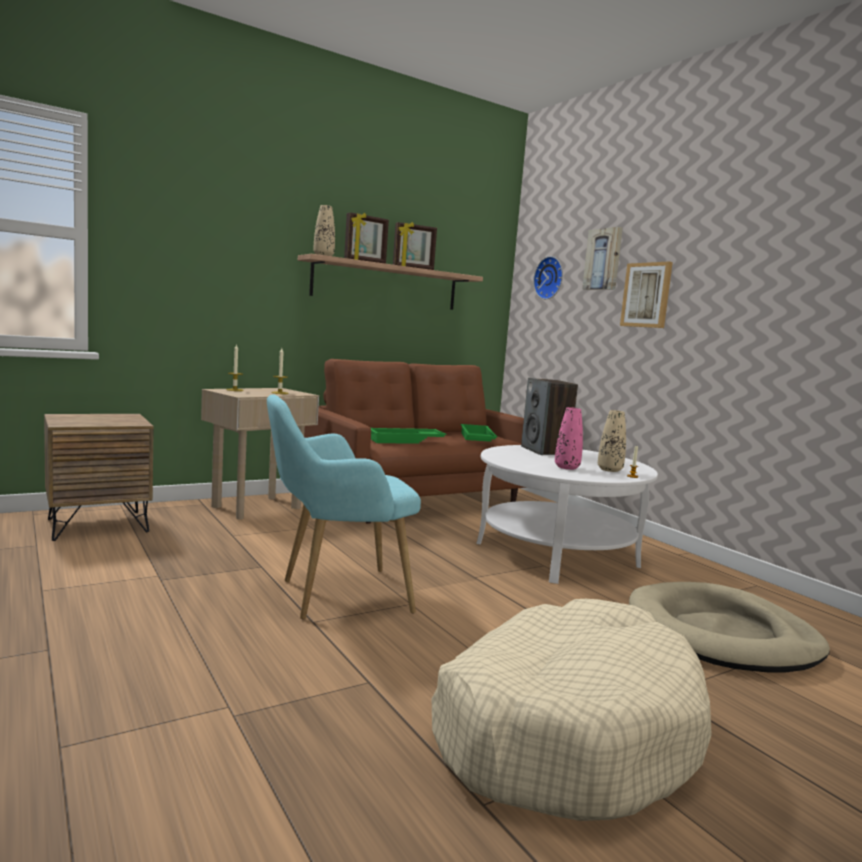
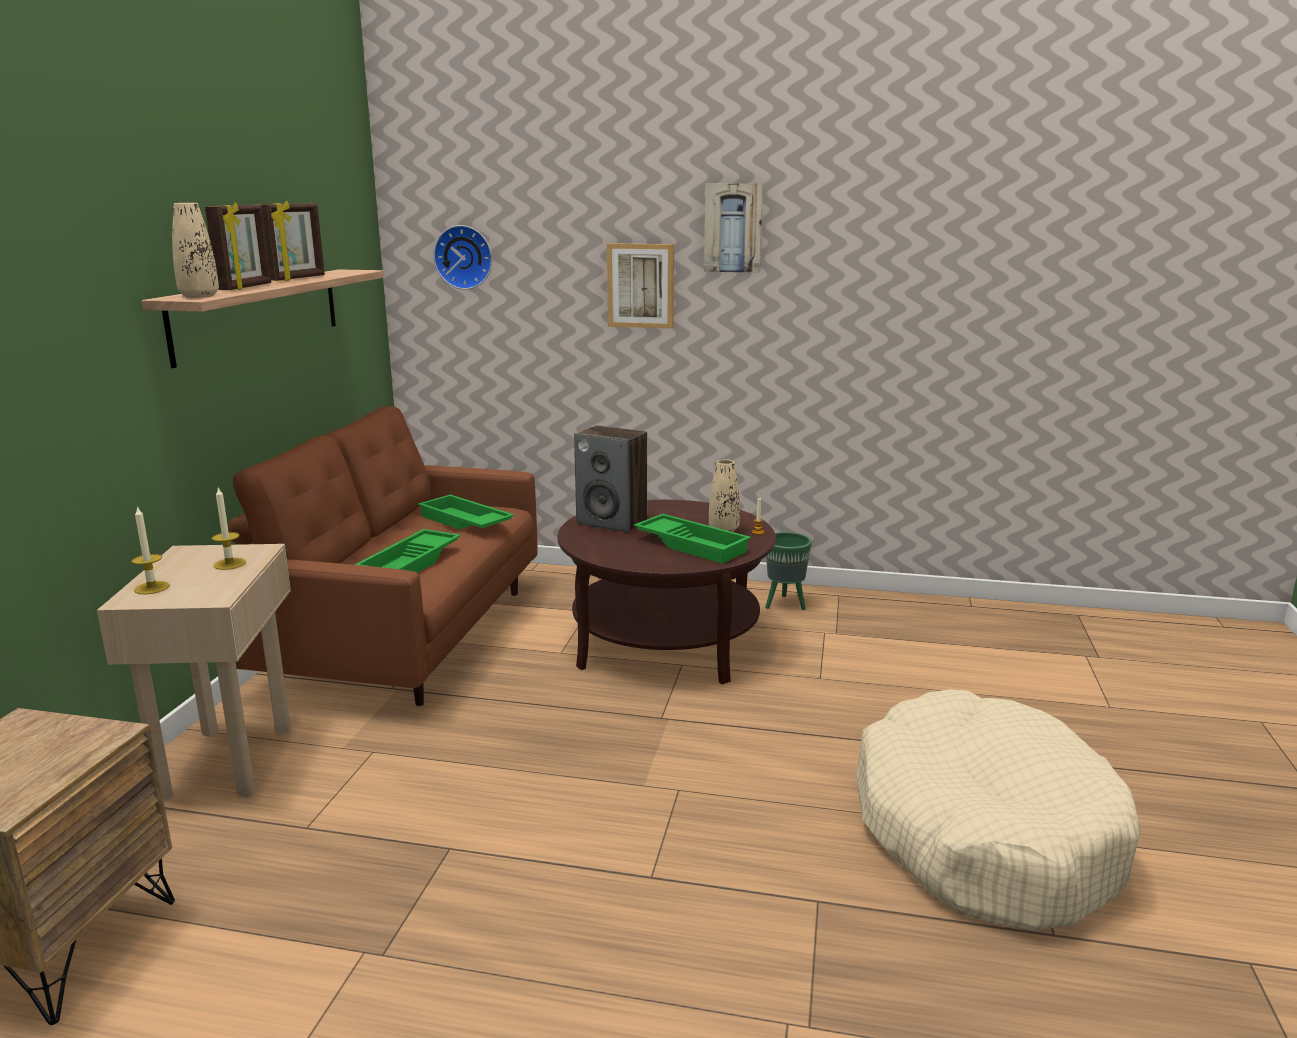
camera: 45 degrees left, 10 degrees up
(336, 595) = (602, 829): turquoise armchair -> none
(556, 554) = (665, 642): white coffee table -> brown coffee table
(567, 467) = (693, 545): pink vase -> green tray
(603, 259) = (561, 234): picture -> picture (733, 228)
(694, 572) = (785, 604): none -> green planter
(722, 635) = (902, 667): beige dog bed -> none

